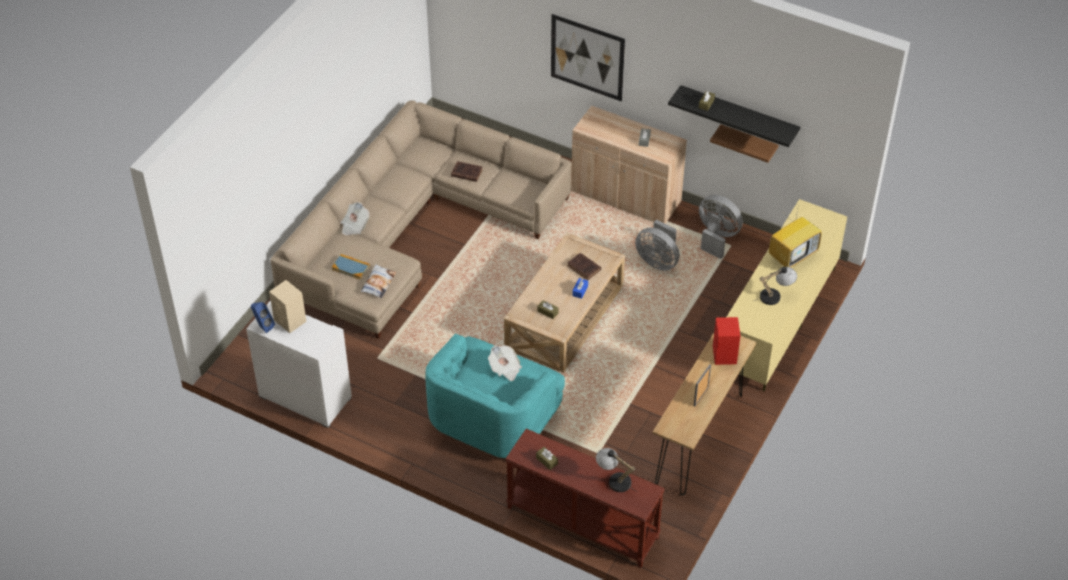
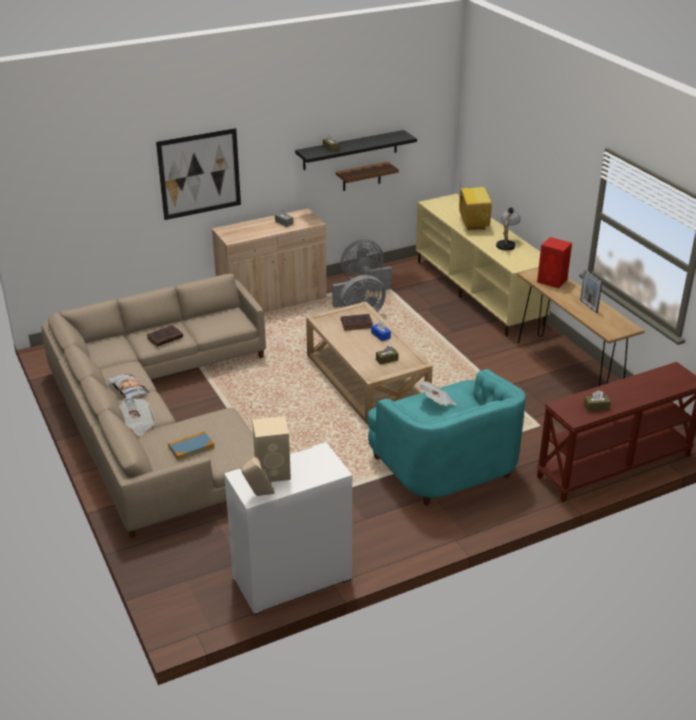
camera: 55 degrees left, 15 degrees down
(263, 326) = (259, 495): blue speaker -> beige speaker
(378, 283) = (232, 440): pillow -> pillow (128, 389)
(614, 480) = (648, 381): table lamp -> none

